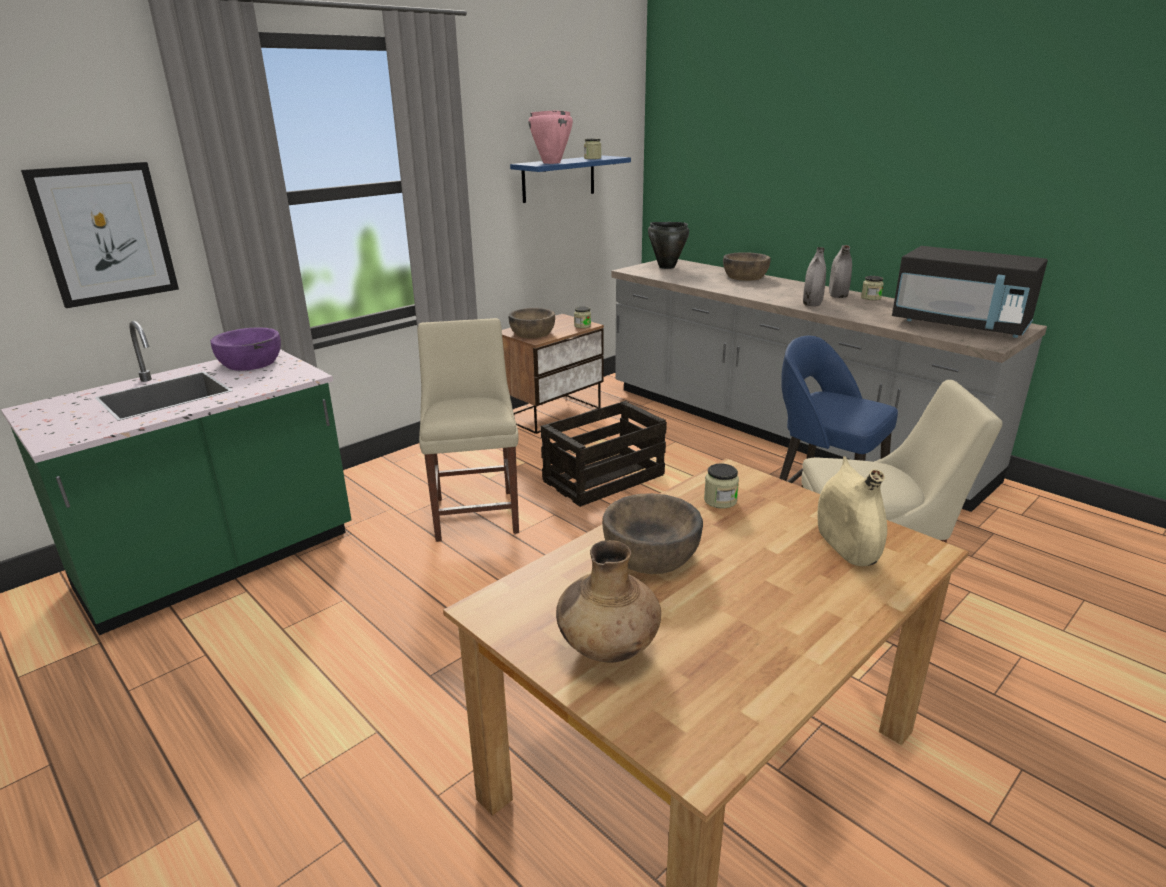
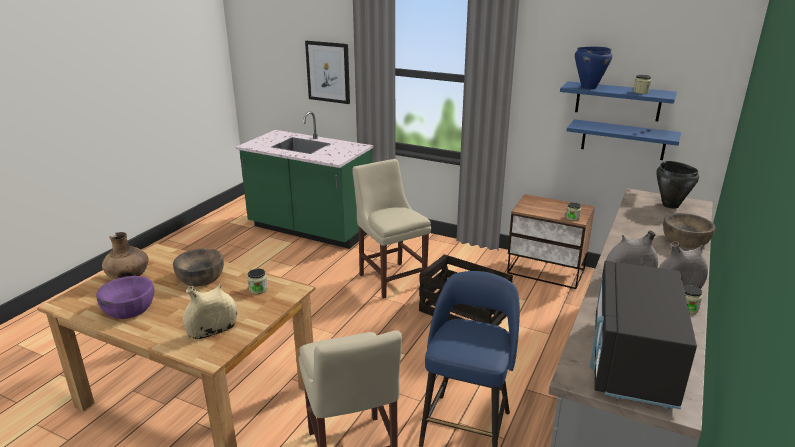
camera: 70 degrees right, 0 degrees up
(251, 362) = (346, 147): purple bowl -> purple bowl (129, 308)
(476, 512) = (391, 278): beige chair -> beige chair turned 90 degrees counterclockwise
(532, 333) = (535, 205): brown bowl -> none
(551, 162) = (588, 87): pink cooking pot -> blue cooking pot
(569, 224) = (623, 140): none -> blue shelf

